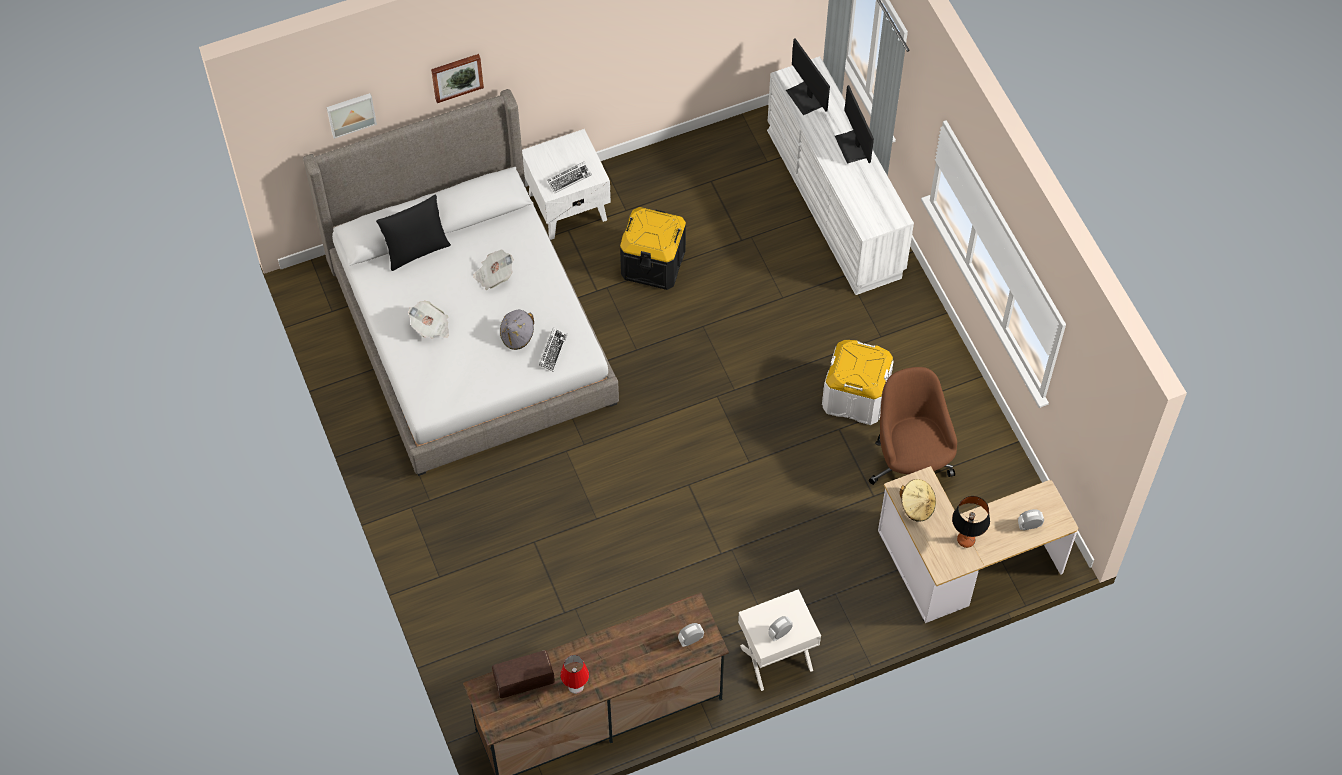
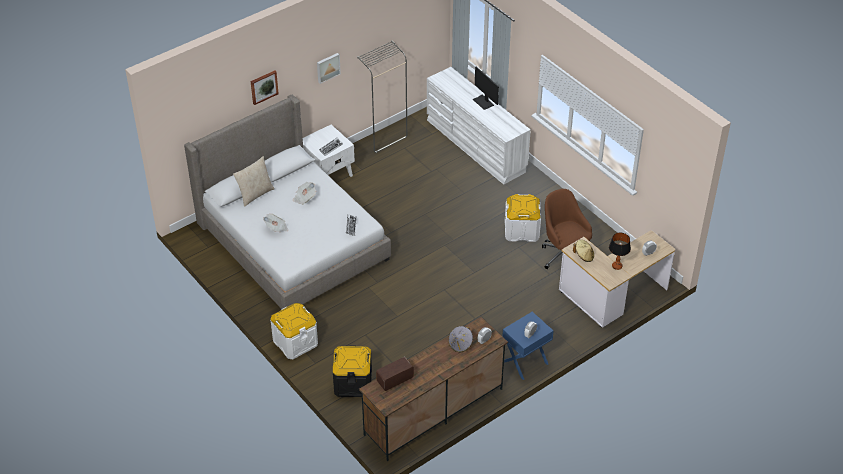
camera: 15 degrees left, 15 degrees down
(350, 113) = (208, 114): picture -> picture (328, 67)
(416, 249) = (255, 194): black pillow -> beige pillow
(419, 530) = (295, 342): none -> white storage box
(517, 336) = (328, 223): grey hat -> grey hat (460, 344)
(575, 686) = (426, 376): red table lamp -> none
(653, 263) = (385, 190): black storage box -> black storage box (353, 383)
(683, 155) = (384, 139): none -> grey clothes rack
(776, 658) = (525, 362): white nightstand -> blue nightstand
(804, 98) = (449, 85): monitor -> none

